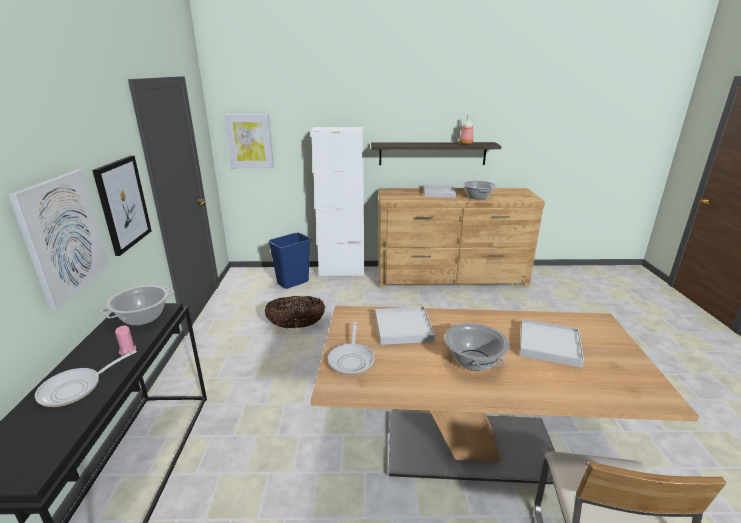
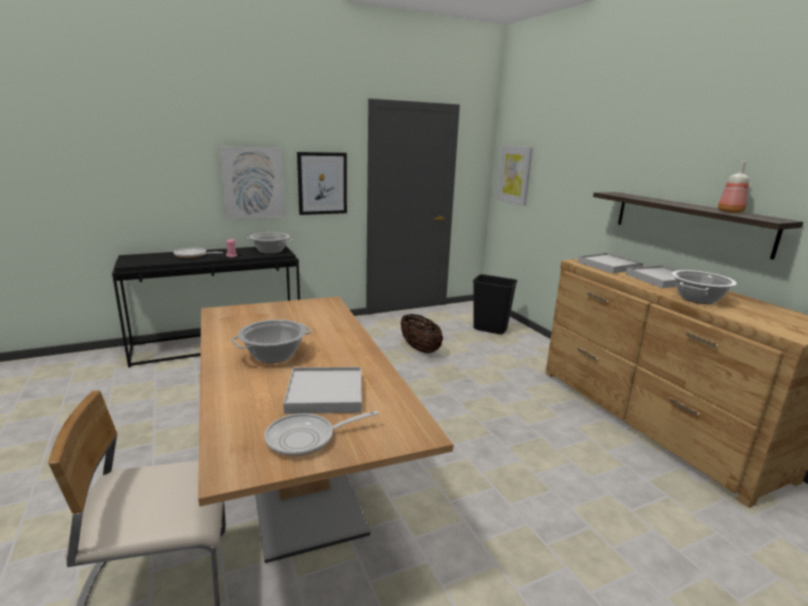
camera: 65 degrees right, 5 degrees down
(293, 282) = (490, 329): blue trash can -> black trash can
(342, 271) = (547, 346): white cabinet -> none
(352, 359) = (255, 312): frying pan -> frying pan (306, 439)
(403, 328) = (316, 322): white tray -> white tray (609, 265)

